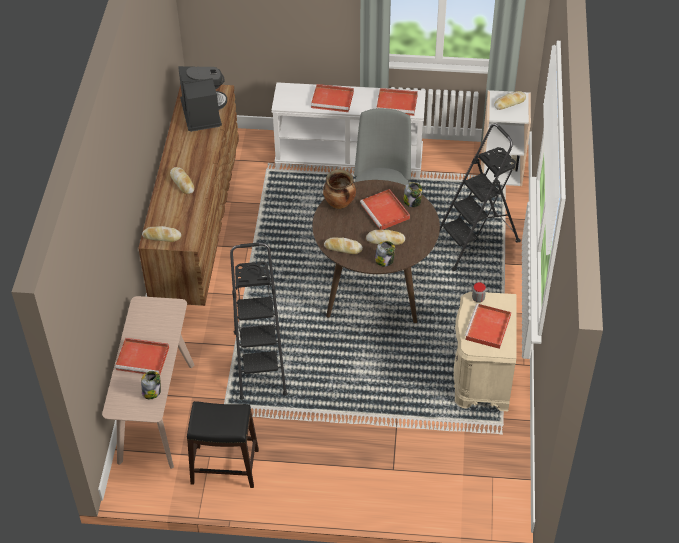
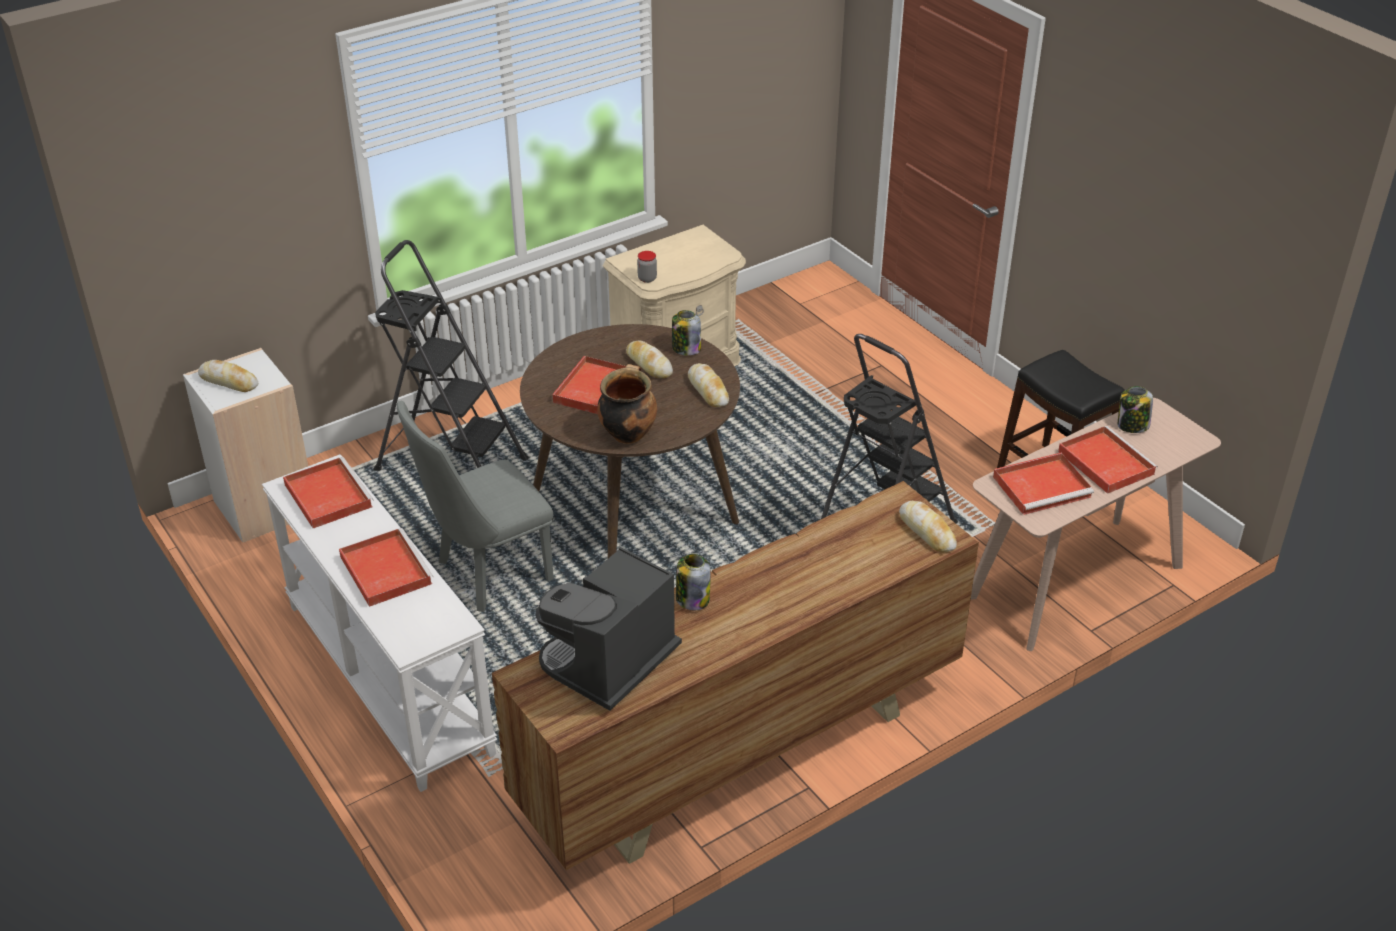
camera: 130 degrees left, 10 degrees down
(182, 183) = (799, 580): bread -> none
(412, 201) = (548, 376): jar -> jar (692, 599)
(488, 328) = (684, 255): red tray -> red tray (1043, 486)

